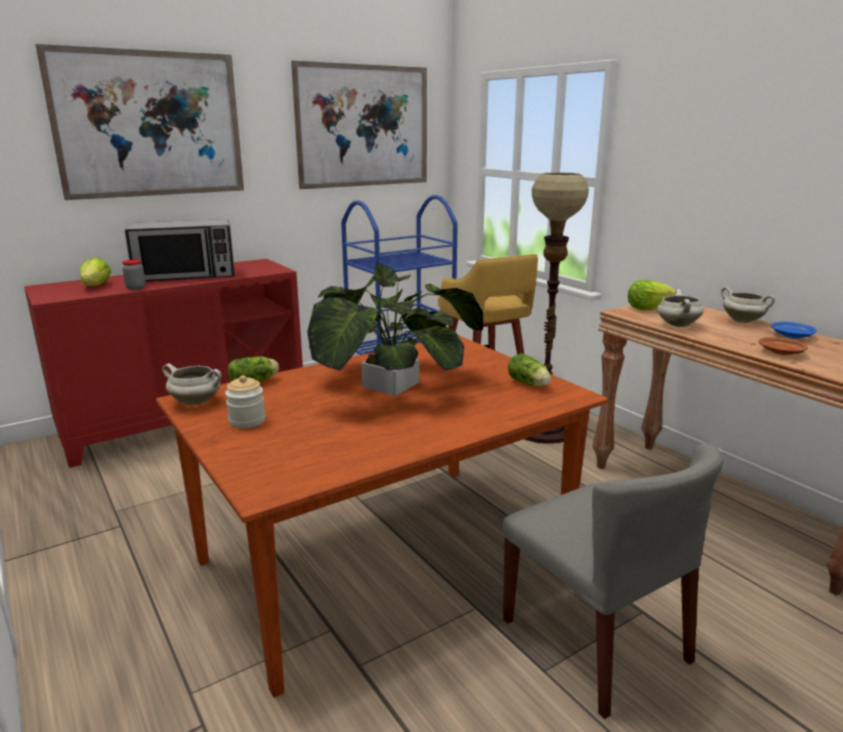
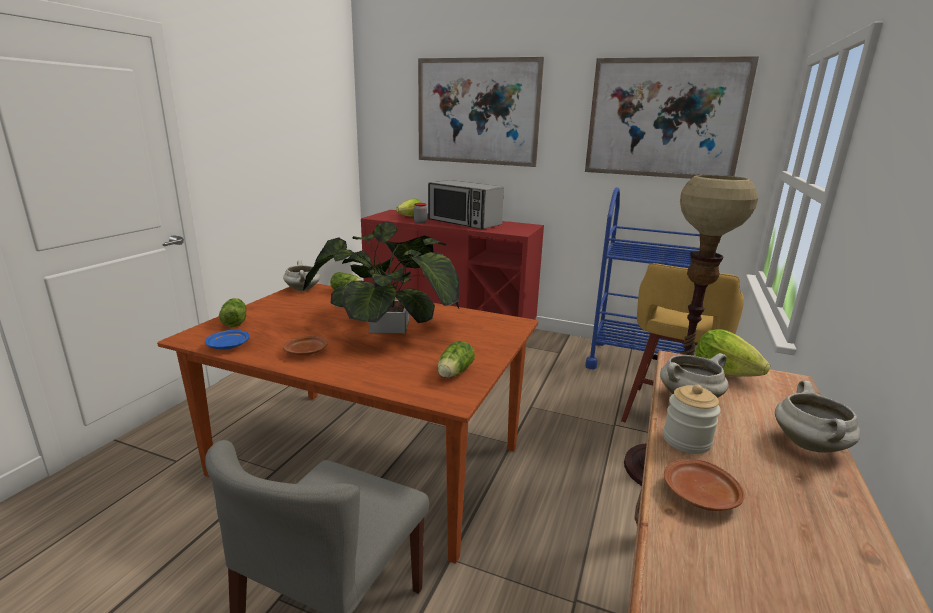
camera: 55 degrees right, 0 degrees up
(247, 421) = (285, 307): jar -> jar (686, 440)
(248, 456) = (235, 321): none -> lettuce
(408, 431) = (307, 352): none -> brown plate
(791, 336) = (814, 499): blue plate -> blue plate (228, 345)

